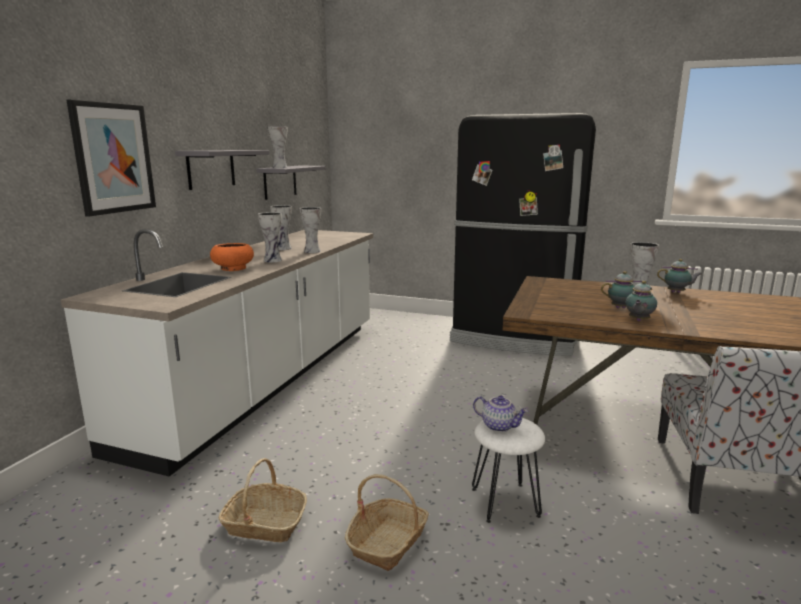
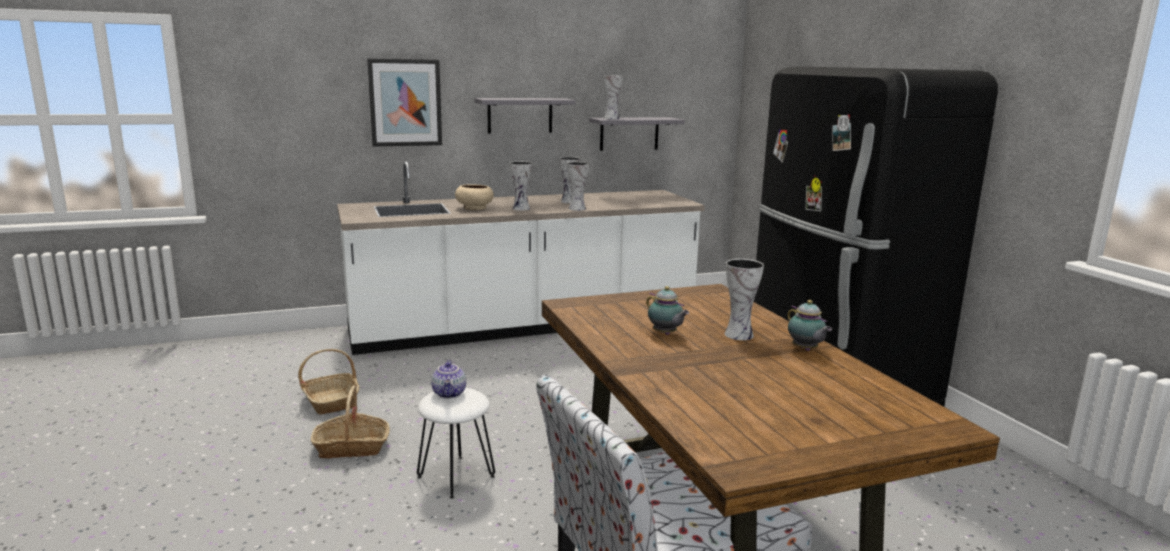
camera: 50 degrees right, 0 degrees up
(233, 268) = (474, 208): orange bowl -> beige bowl
(638, 320) = (627, 345): teapot -> none

